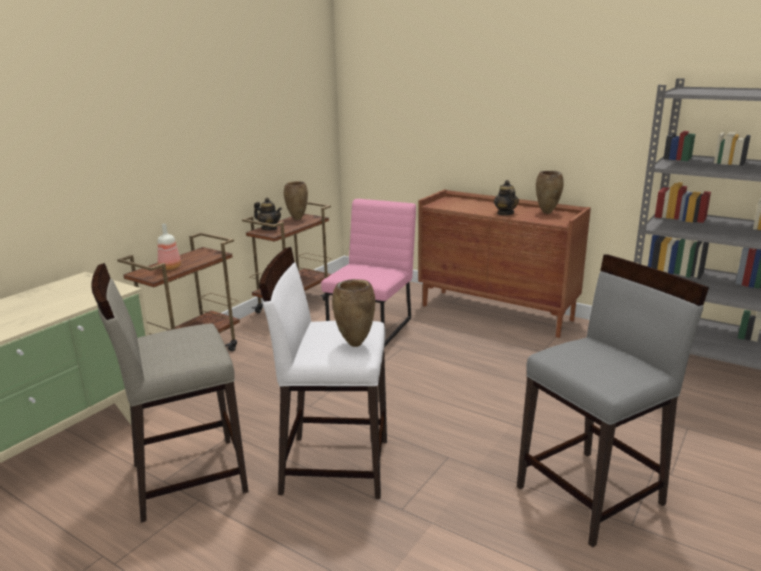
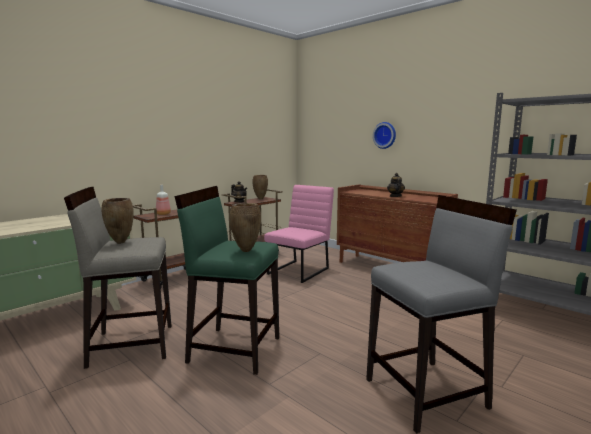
camera: 10 degrees right, 10 degrees down
(334, 465) = (234, 349): white stool -> green stool
(483, 118) = (385, 135): none -> wall clock
(547, 213) = (426, 197): brown vase -> brown vase (120, 243)

